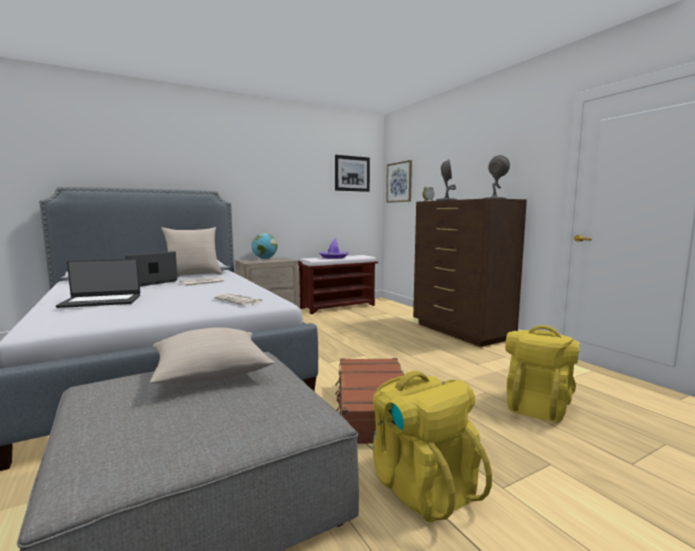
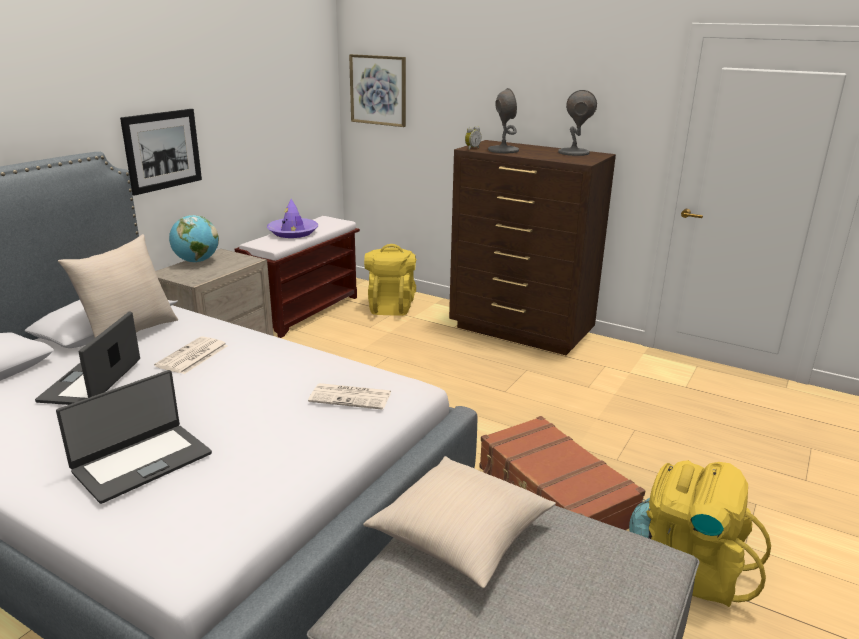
camera: 30 degrees left, 15 degrees up
(352, 173) = (297, 75): picture -> picture (162, 150)
(537, 405) = (691, 433): yellow backpack -> yellow backpack (391, 306)

